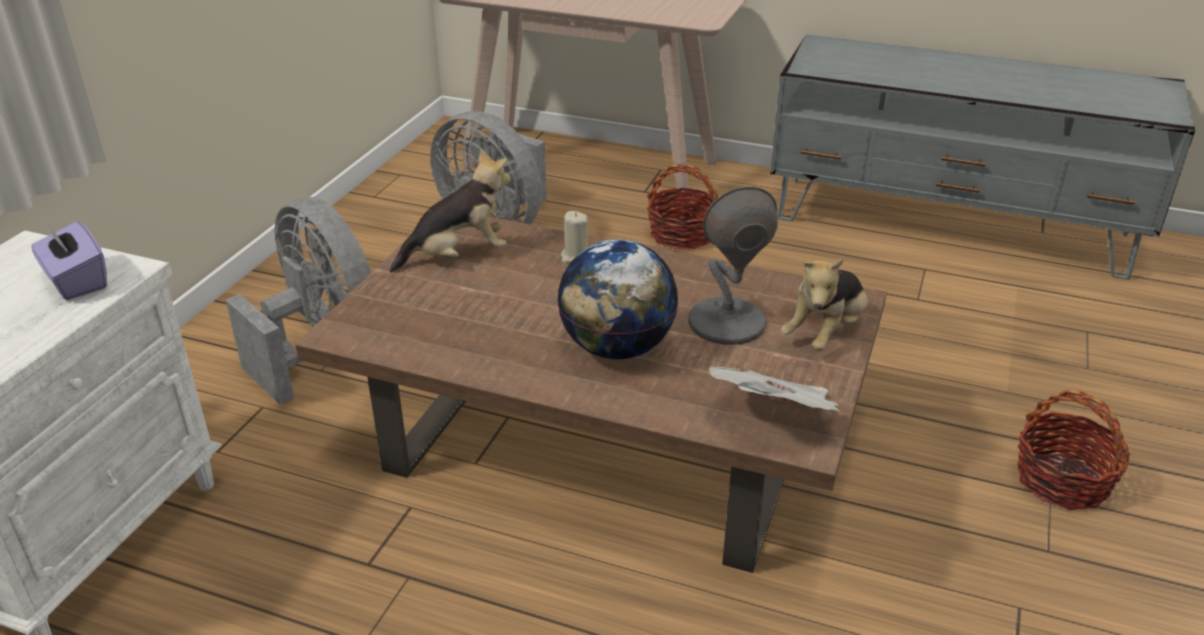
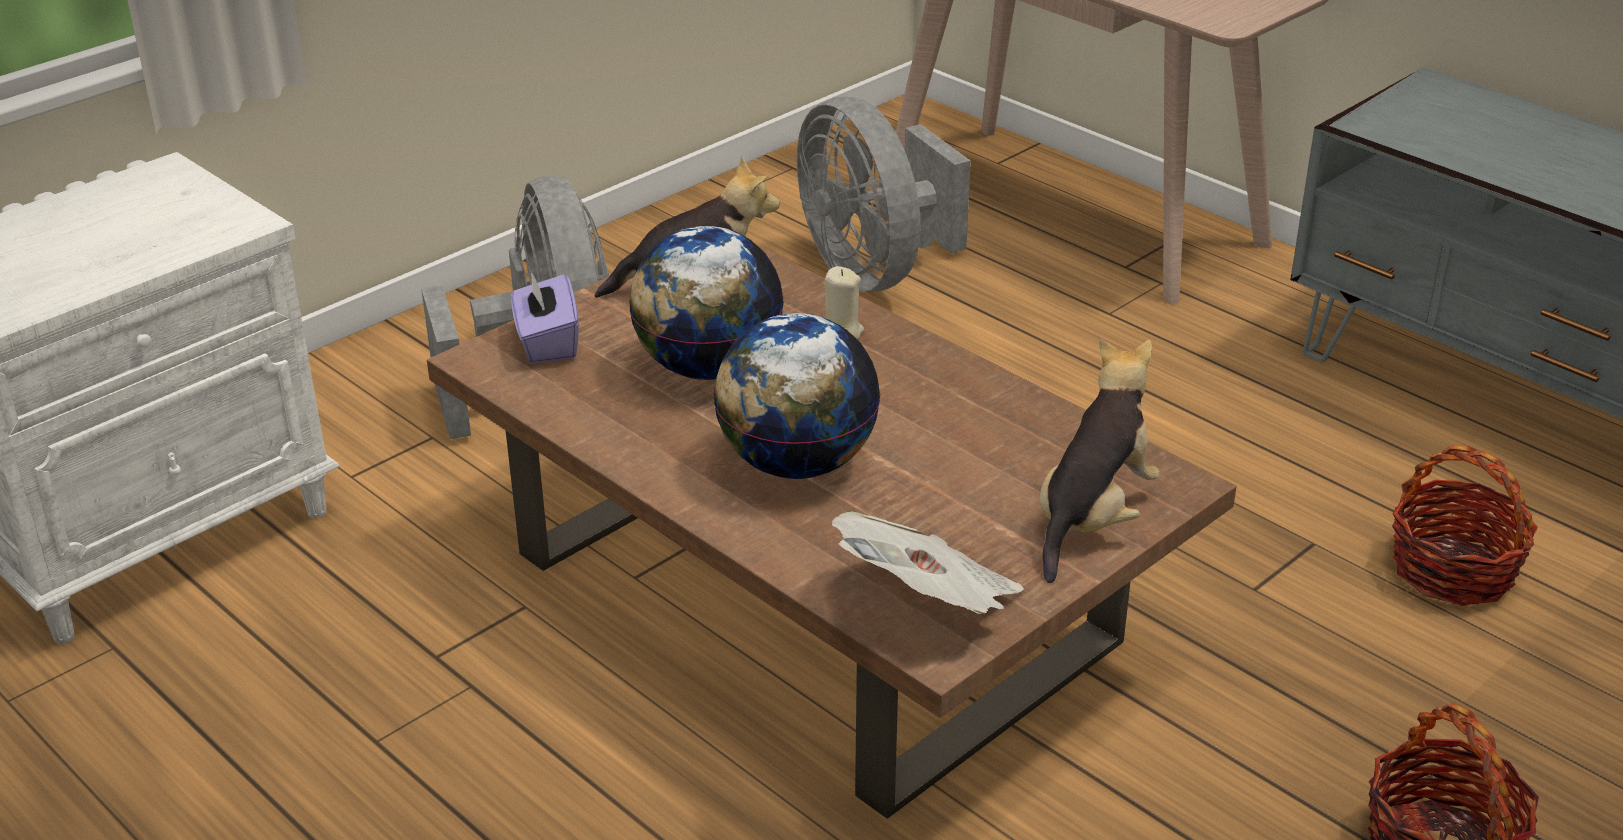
camera: 25 degrees right, 0 degrees up
(76, 281) = (186, 224): purple tissue box -> purple tissue box (547, 343)
(506, 300) = (708, 367): none -> globe
(682, 235) = (1134, 345): basket -> basket (1453, 570)
(726, 322) = (967, 468): grey table lamp -> none
(825, 333) = (1092, 517): plush toy -> plush toy turned 150 degrees clockwise

